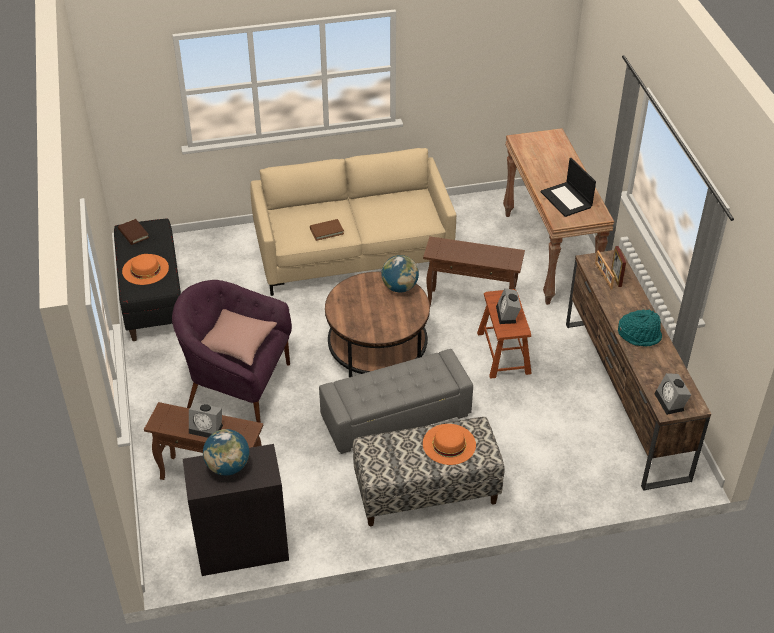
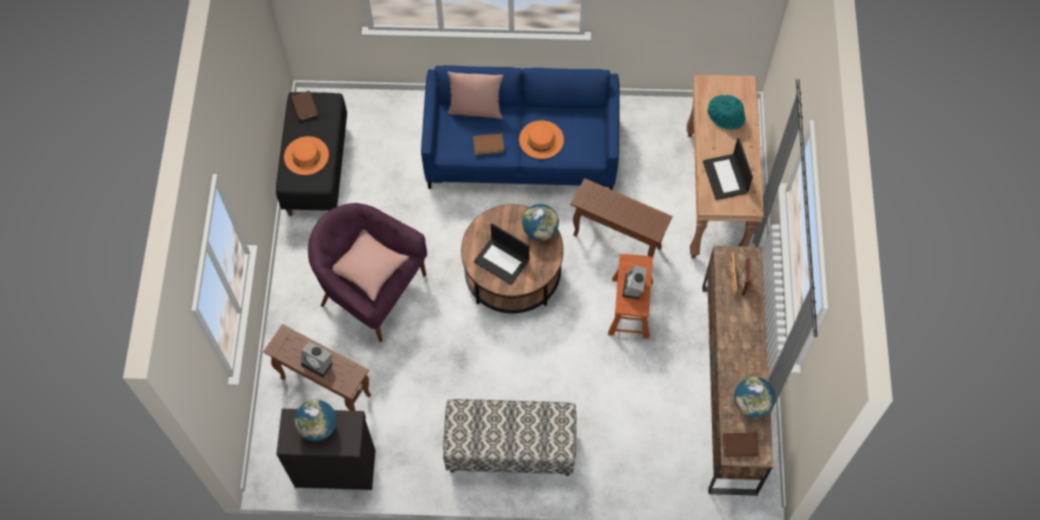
camera: 15 degrees right, 20 degrees up
(305, 207) = (476, 109): none -> pink pillow
(353, 252) = (521, 151): beige sofa -> blue sofa
(370, 317) = (502, 261): none -> laptop
(396, 417) = (507, 359): grey ottoman -> none
(449, 444) = (531, 426): orange hat -> orange hat (541, 139)
(639, 334) = (740, 358): turquoise hat -> turquoise hat (726, 115)
(666, 367) = (751, 403): none -> globe
(671, 402) = (740, 445): alarm clock -> brown book

